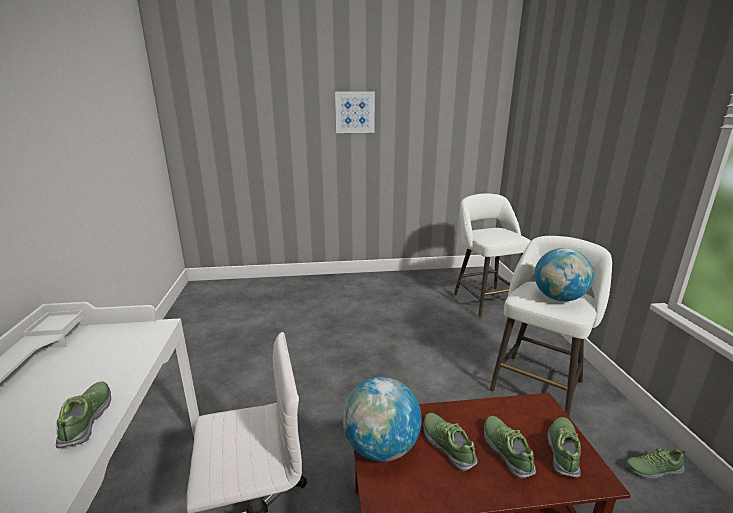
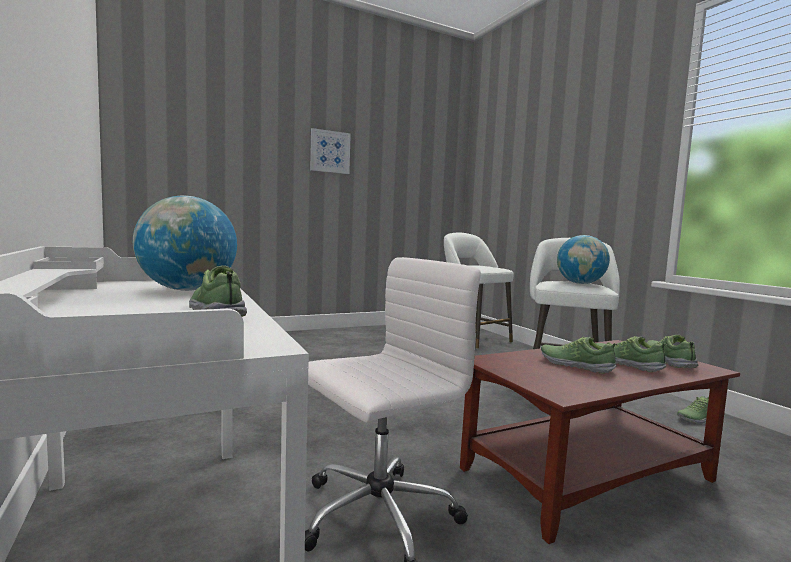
camera: 20 degrees left, 15 degrees down
(381, 447) = (518, 370): globe -> globe (187, 290)

